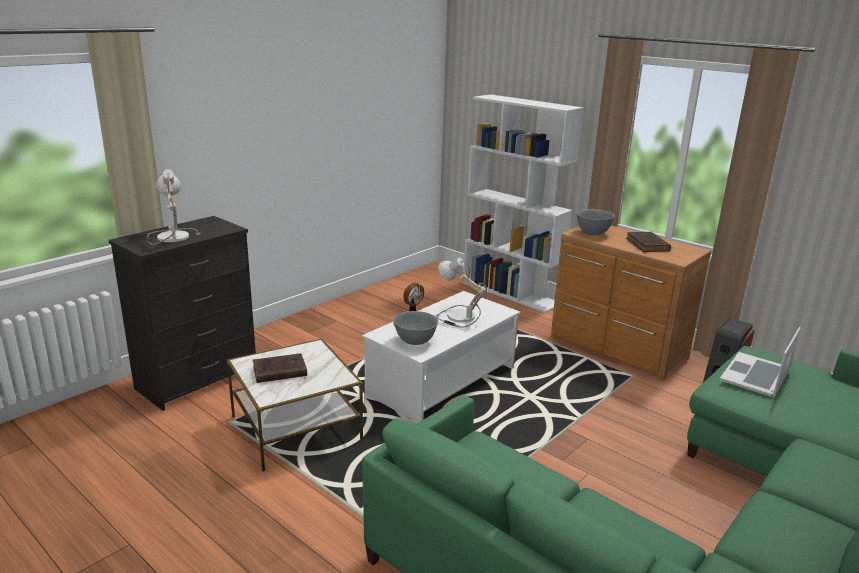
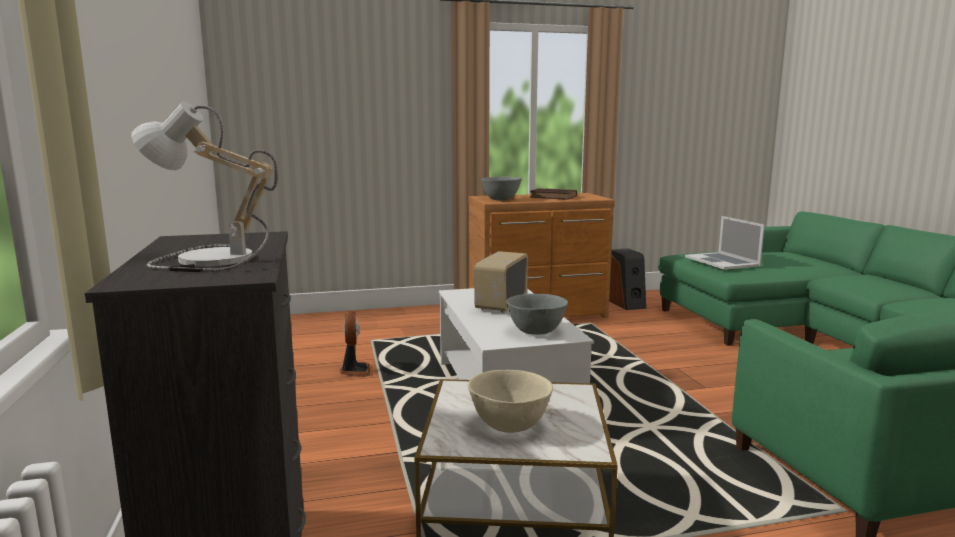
camera: 55 degrees left, 10 degrees down
(278, 371) = (509, 426): brown book -> beige bowl
(457, 317) = (500, 305): table lamp -> radio
(511, 293) = (372, 314): white bookcase -> none

